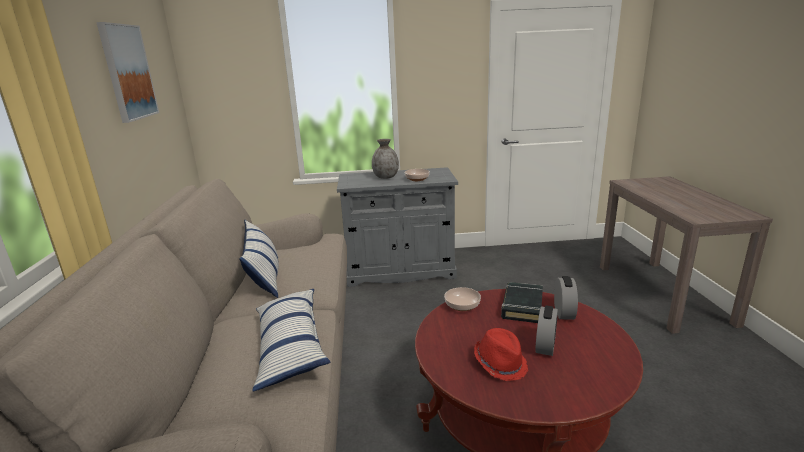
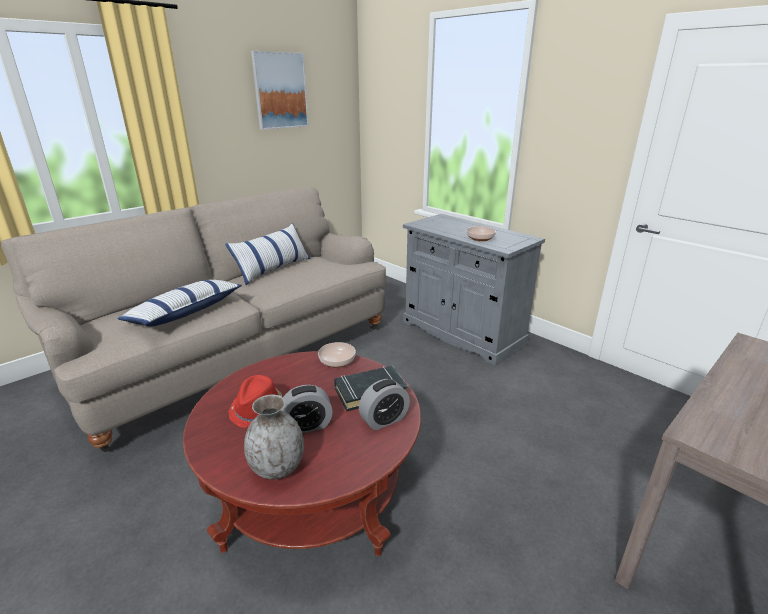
camera: 50 degrees right, 5 degrees up
(386, 177) = (462, 228): grey vase -> grey vase (277, 468)

